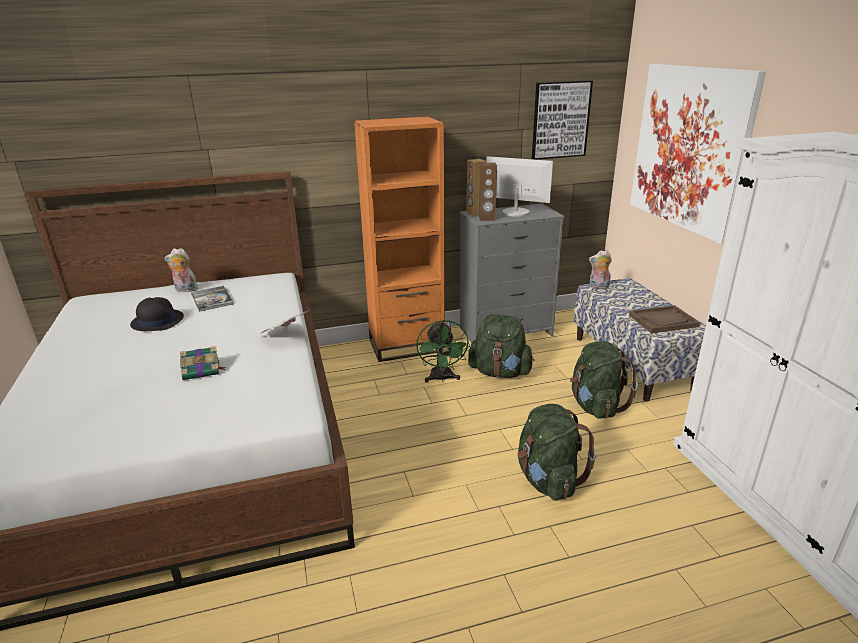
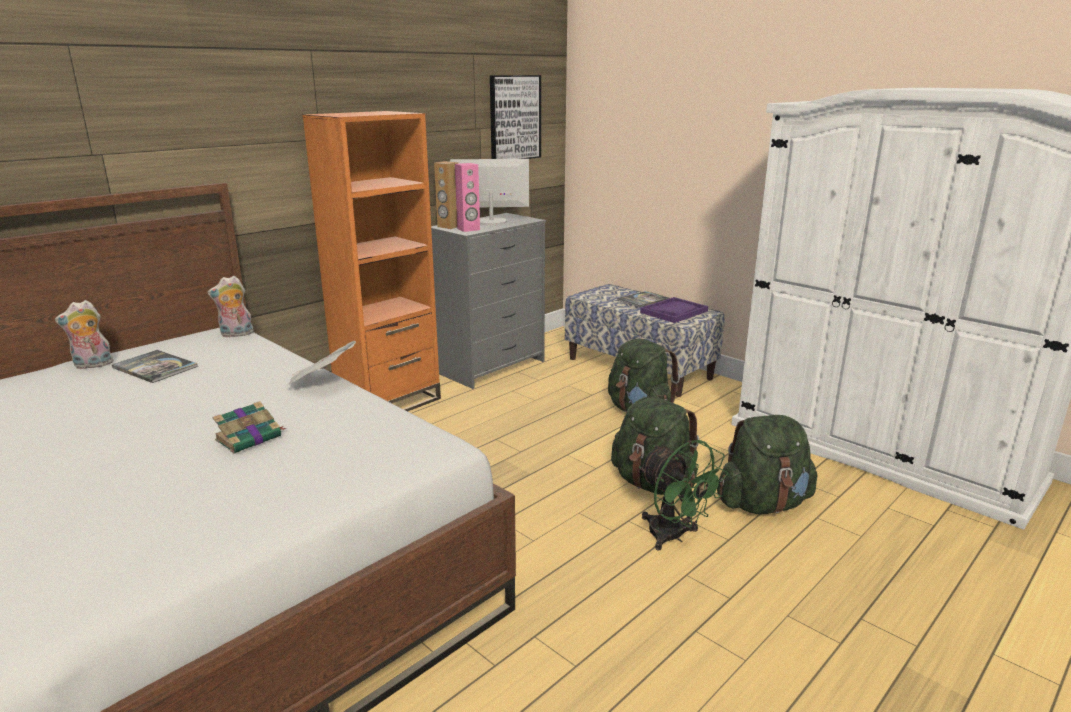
camera: 30 degrees left, 5 degrees down
(157, 321) = (95, 405): black hat -> none
(442, 379) = (461, 425): green fan -> green fan (673, 537)
(487, 218) = (468, 229): brown speaker -> pink speaker
(500, 372) = (520, 404): green backpack -> green backpack (763, 504)
(598, 287) = (587, 295): plush toy -> plush toy (236, 334)
(645, 302) = (643, 300): none -> book
(663, 321) = (674, 312): brown tray -> purple tray
(689, 148) = (660, 137): picture -> none

